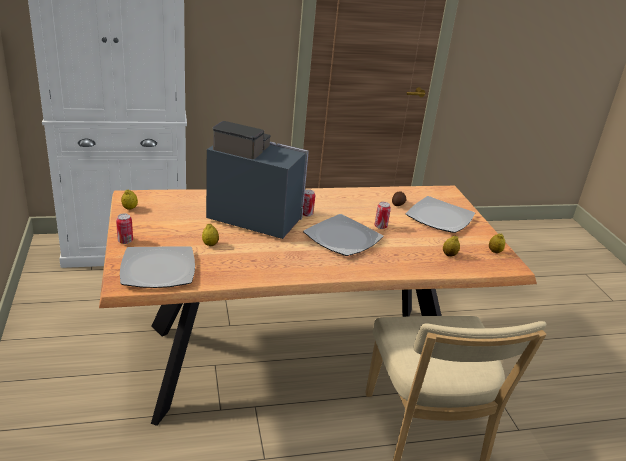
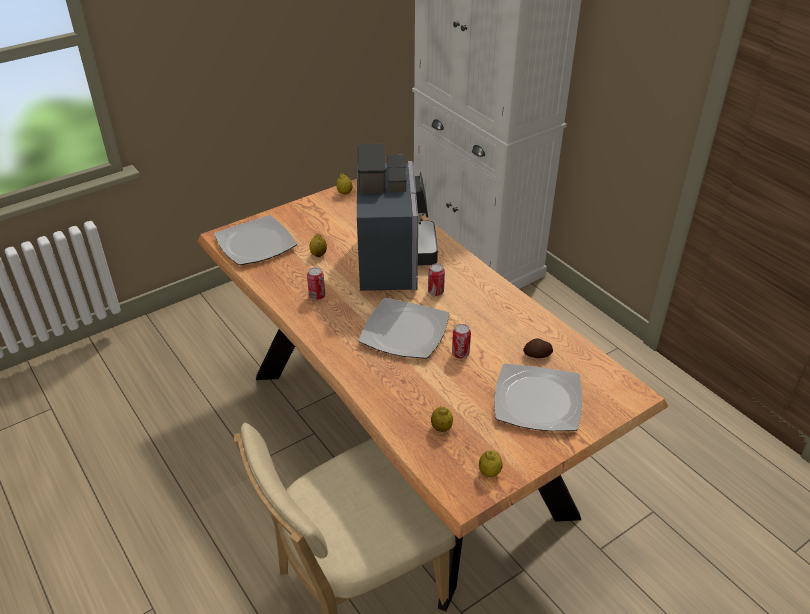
camera: 70 degrees right, 10 degrees up
(125, 241) = (288, 212): can -> can (317, 296)

